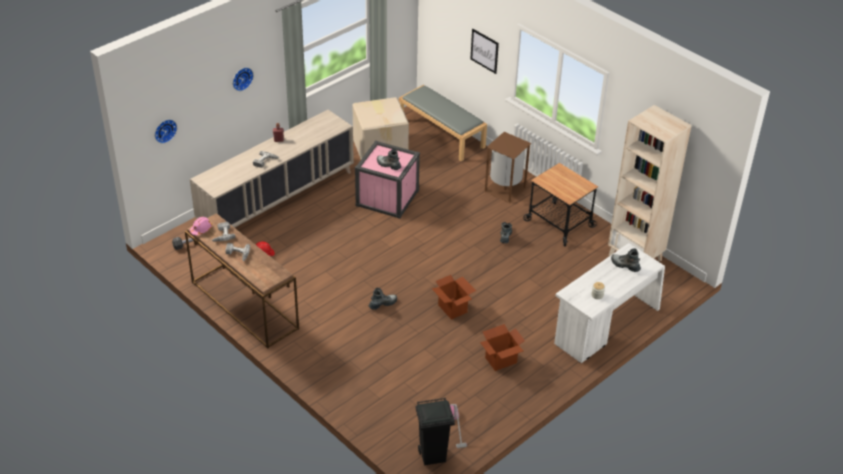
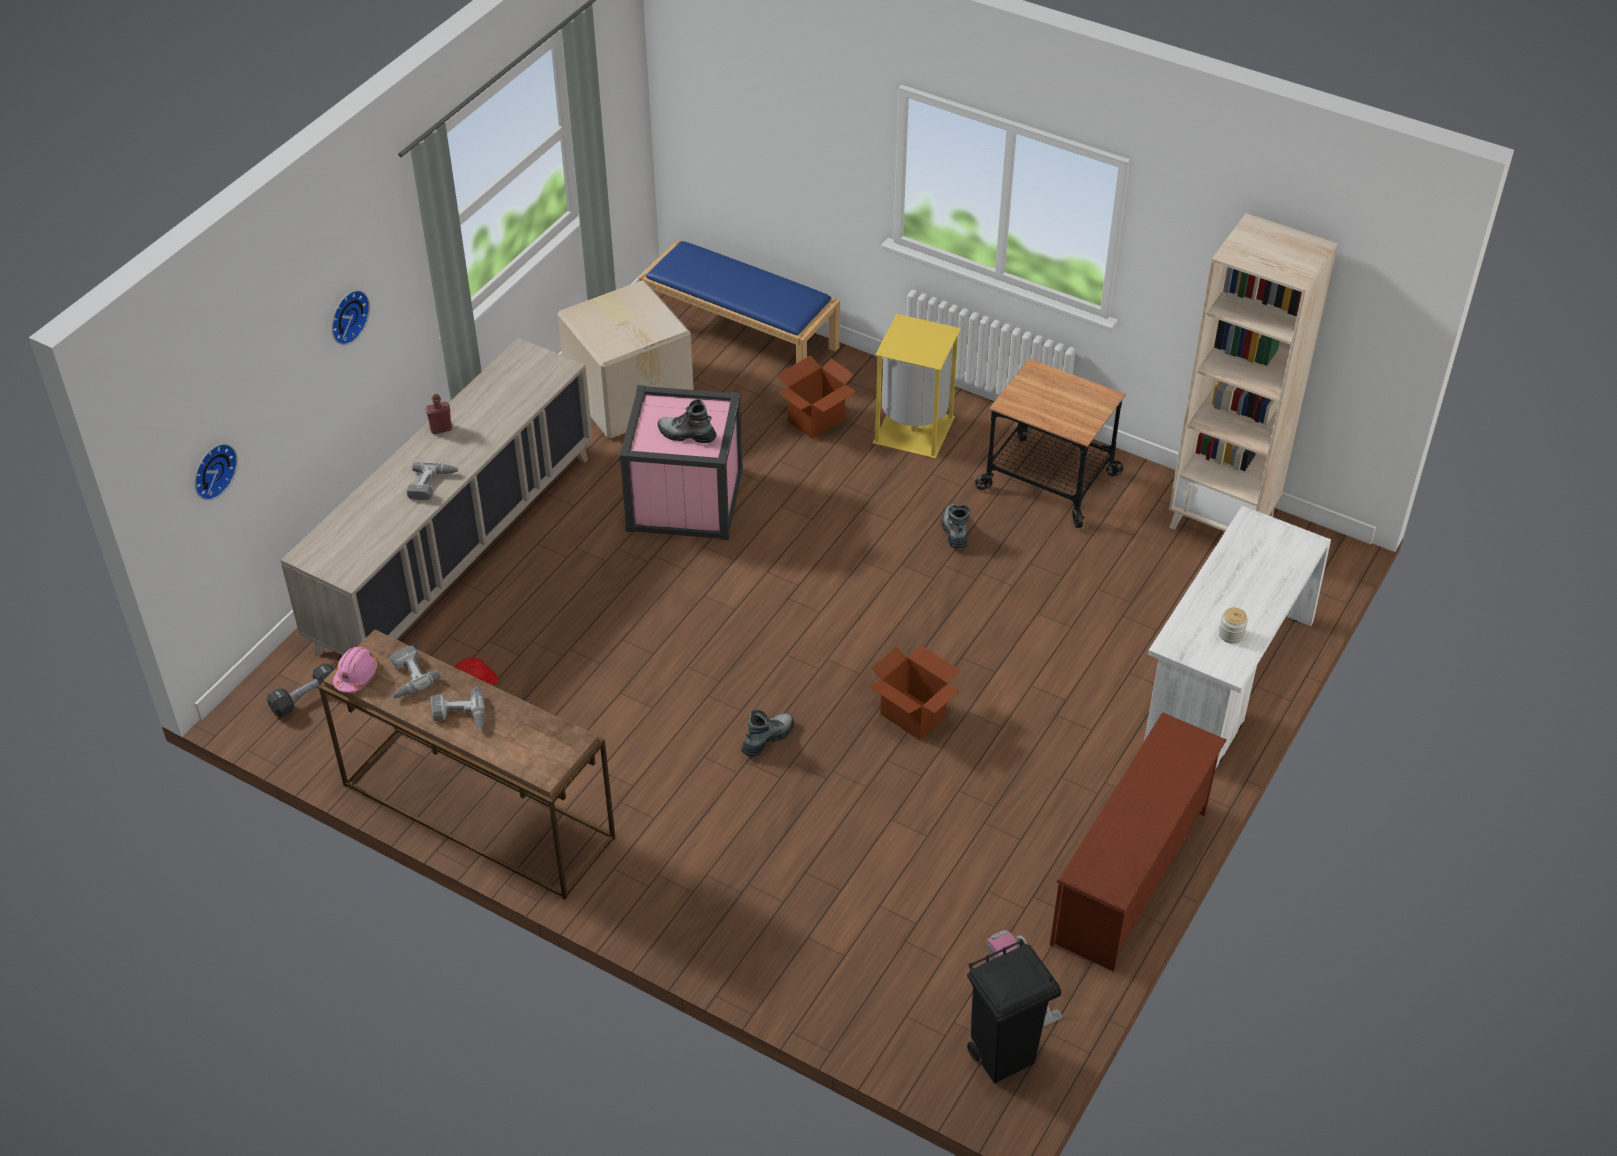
camera: 15 degrees left, 5 degrees up
(442, 134) = (741, 335): grey bench -> blue bench
(484, 51) = (821, 152): picture -> none
(500, 360) = (1053, 807): cardboard box -> cardboard box (816, 420)
(506, 189) = (915, 429): brown trash can -> yellow trash can
(524, 397) = (1132, 877): none -> brown shoe rack
(625, 265) = (1256, 557): boot -> none

